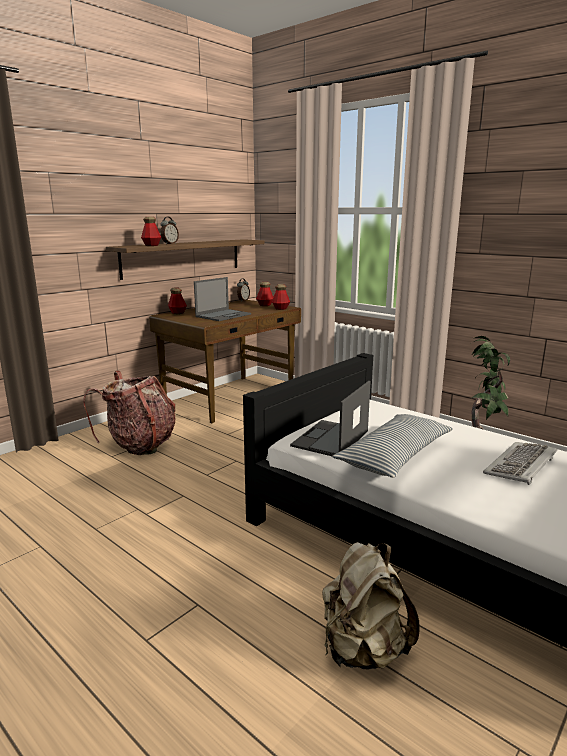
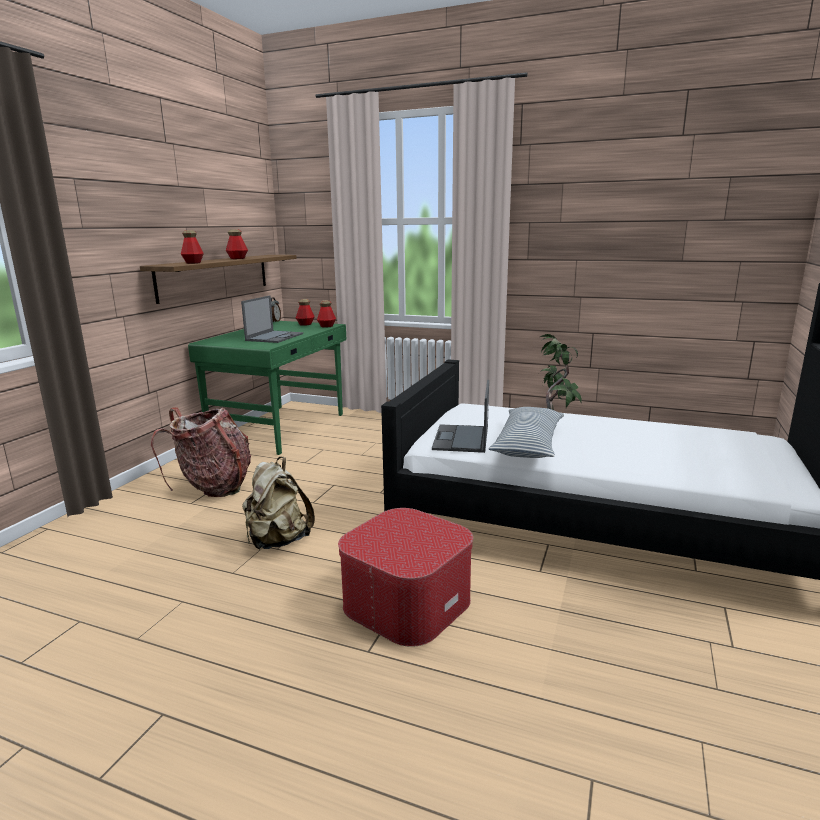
camera: 20 degrees left, 0 degrees up
(169, 244) = (206, 261): alarm clock -> none
(177, 313) = (218, 338): bottle -> bottle (237, 258)
(216, 597) = (407, 602): none -> ottoman
(231, 398) = (281, 428): brown desk -> green desk
(363, 650) = (560, 609): beige backpack -> beige backpack (277, 541)
(521, 465) = (629, 435): keyboard -> none

